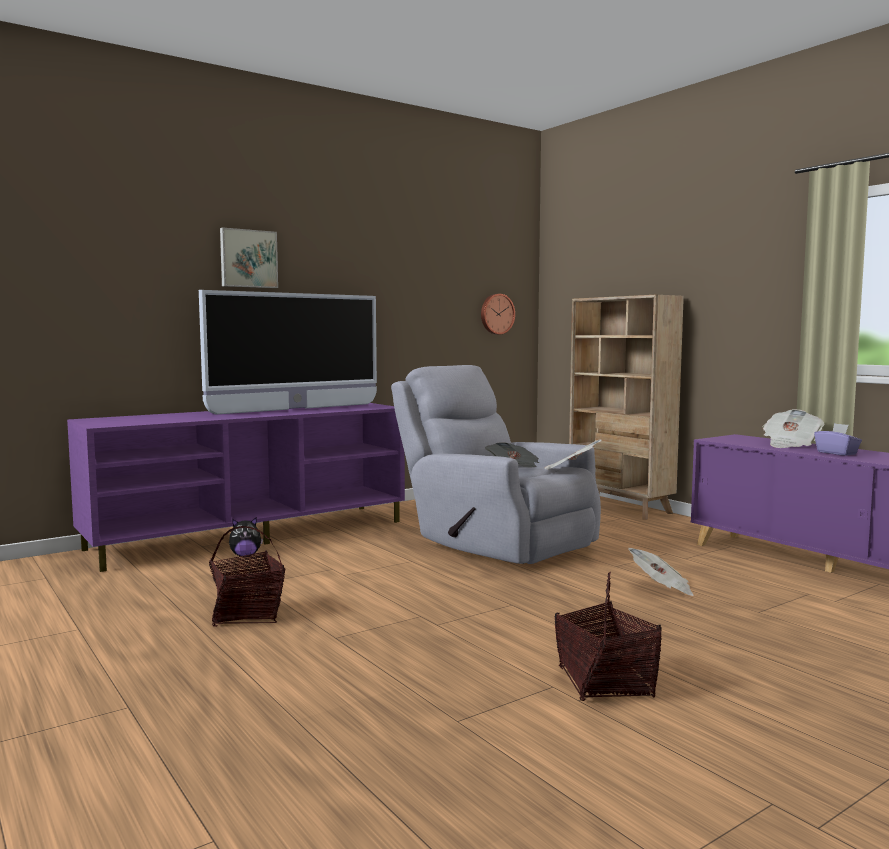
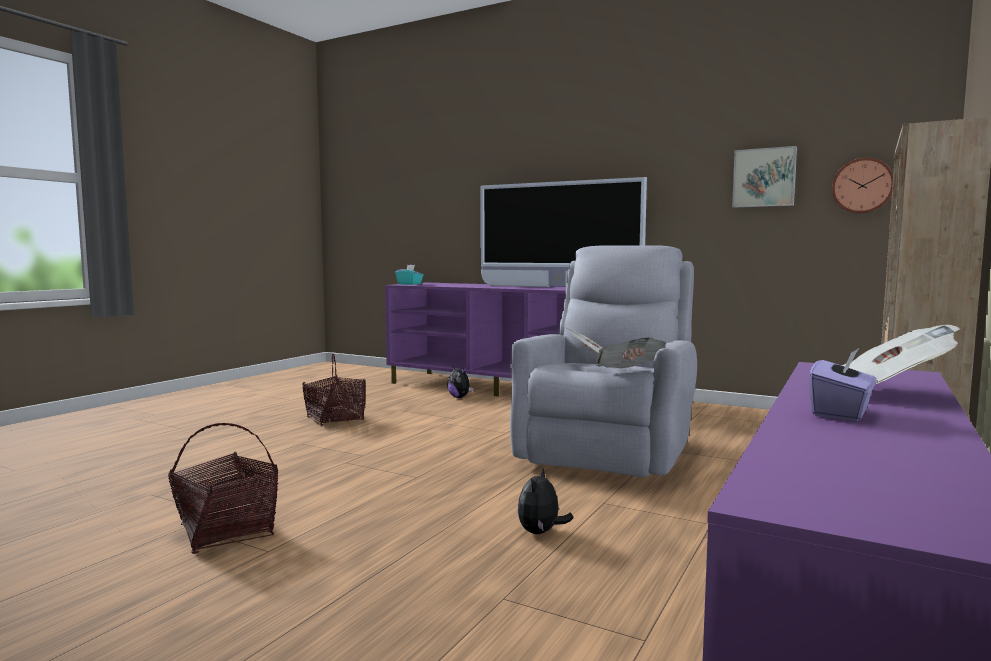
camera: 65 degrees right, 0 degrees up
(103, 423) = (409, 284): none -> turquoise tissue box
(248, 259) = (547, 156): picture -> picture (764, 178)
(661, 588) = (541, 532): newspaper -> plush toy

